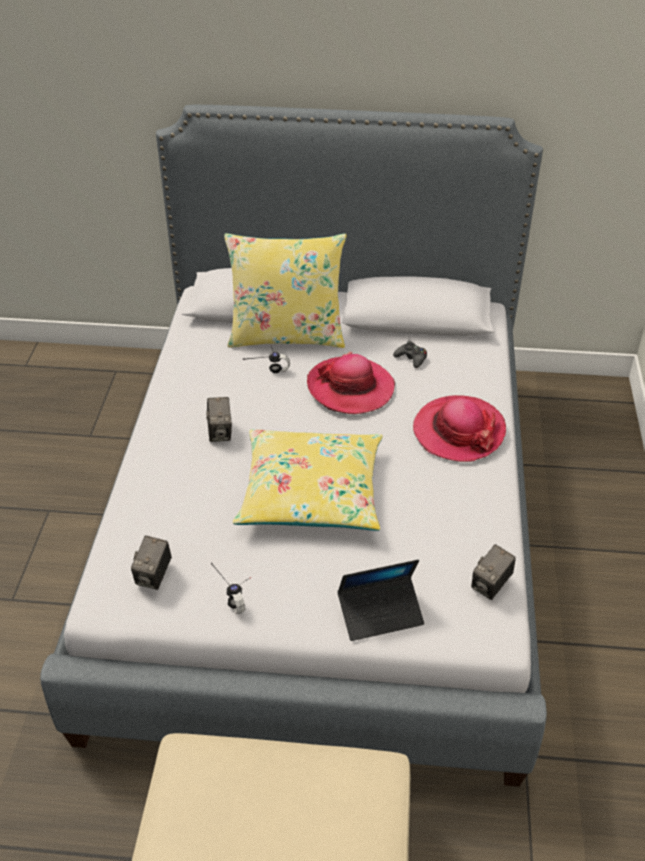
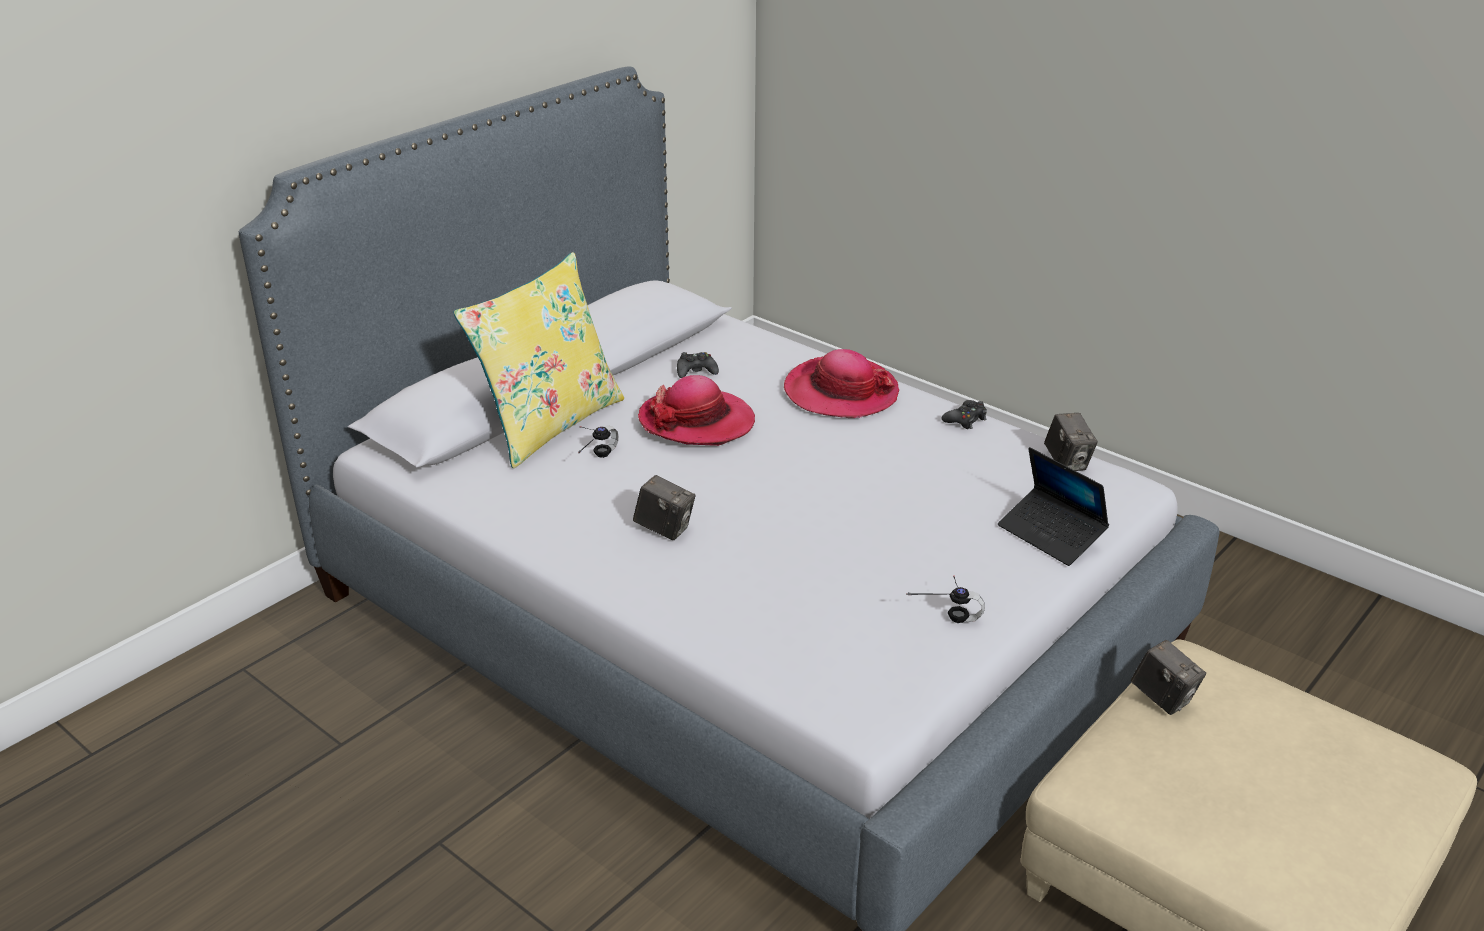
camera: 55 degrees left, 10 degrees down
(154, 576) = (861, 659): camera -> camera (1163, 698)
(311, 492) = (834, 508): yellow pillow -> none
(380, 613) = (1051, 534): laptop -> laptop turned 120 degrees clockwise
(491, 507) = (965, 420): none -> black game controller

